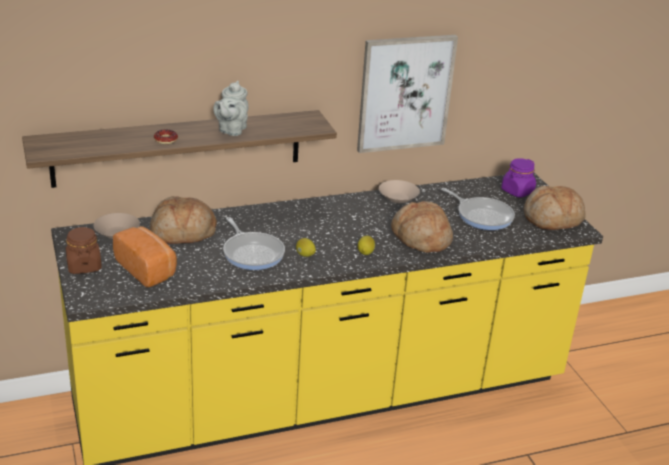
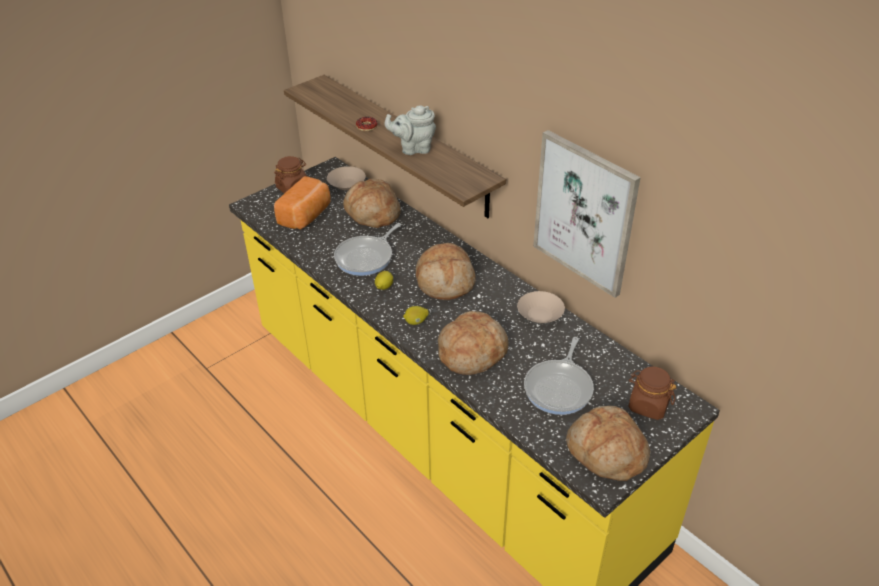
camera: 70 degrees right, 10 degrees up
(321, 225) = (445, 281): none -> bread
(517, 191) = (648, 405): purple jar -> brown jar

